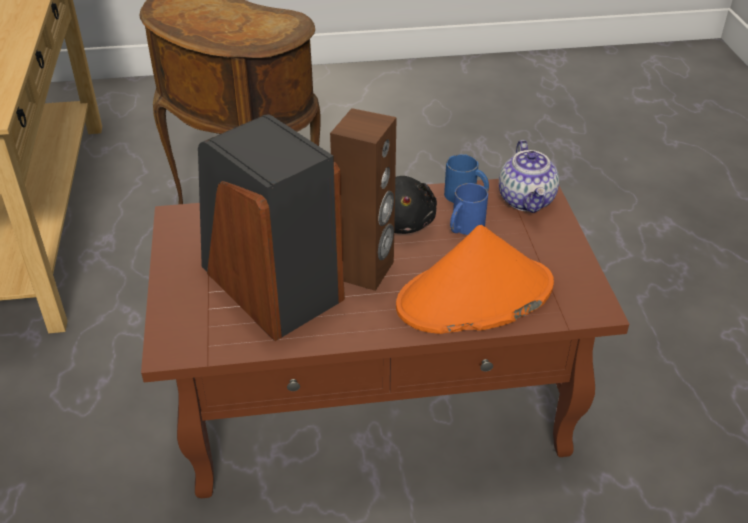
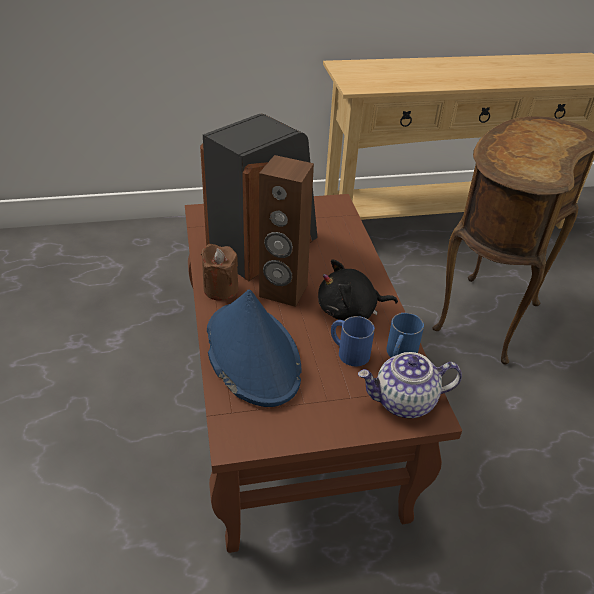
camera: 85 degrees right, 0 degrees up
(360, 324) = (221, 289): none -> brown candle
(474, 297) = (251, 353): orange hat -> blue hat

